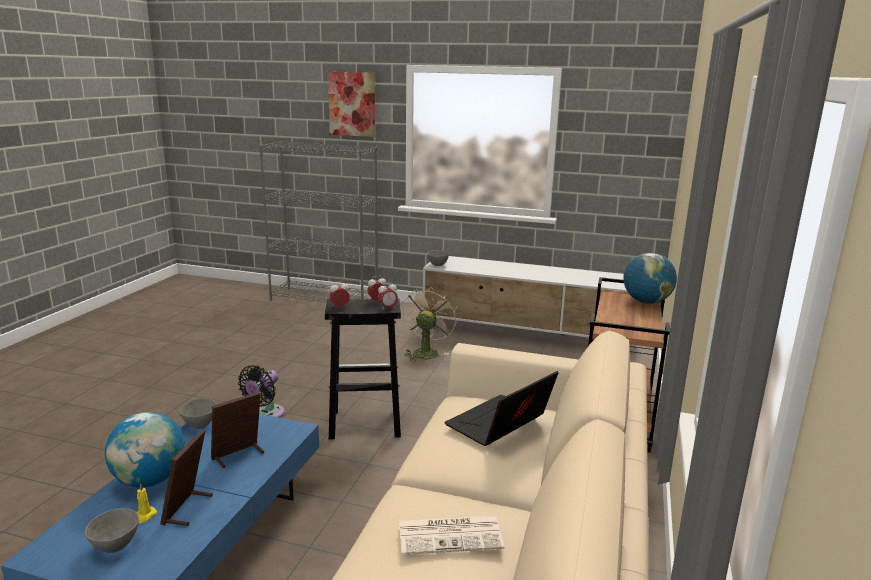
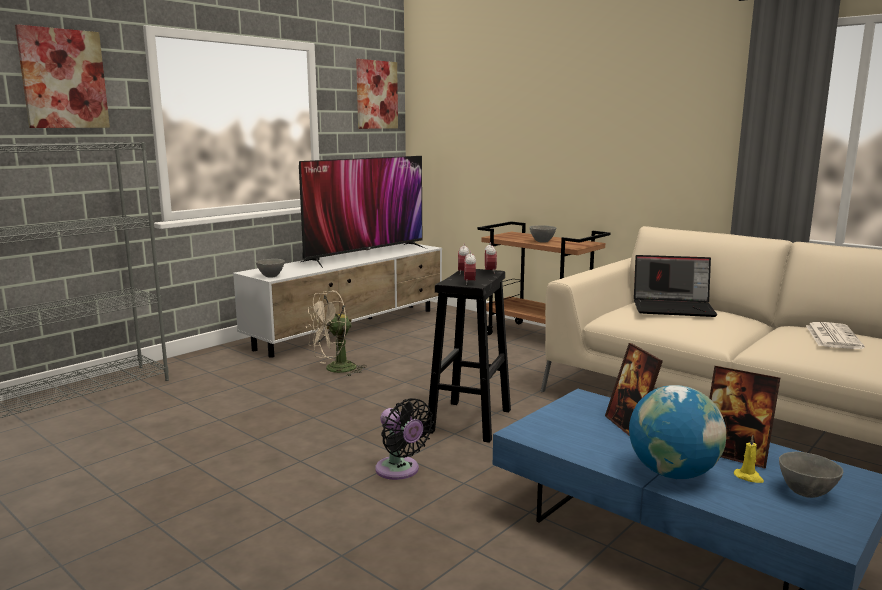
camera: 65 degrees left, 5 degrees down
(199, 425) = (547, 441): grey bowl -> grey bowl (542, 242)
(426, 352) = (335, 370): beige fan -> beige fan turned 75 degrees counterclockwise
(499, 425) = (674, 308): laptop -> laptop turned 60 degrees counterclockwise
(554, 273) = (365, 255): none -> television
(639, 117) = (376, 95): none -> picture
(646, 302) = (524, 234): globe -> none

